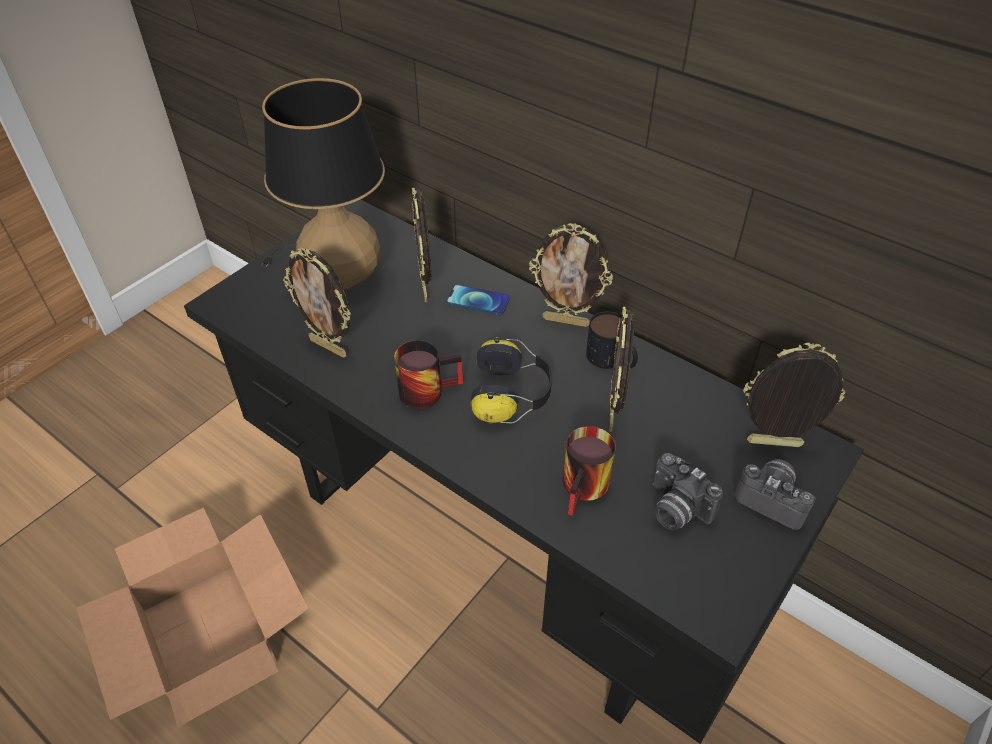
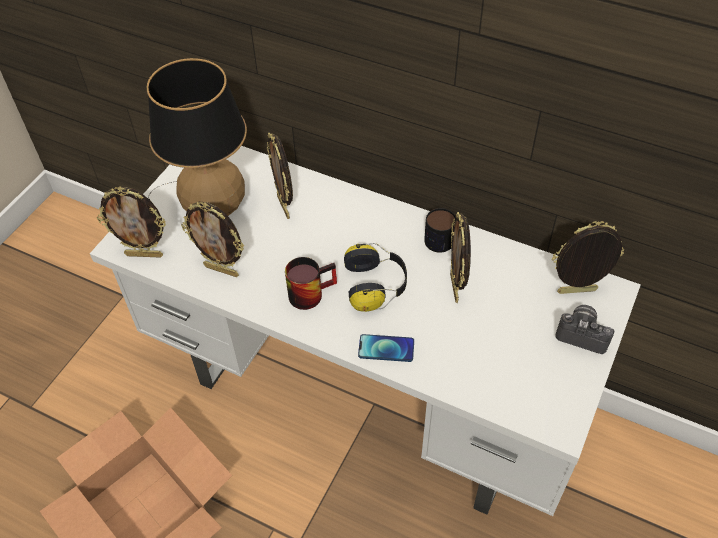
camera: 10 degrees left, 5 degrees up
(478, 301) = (329, 211): phone -> phone (386, 348)
(498, 545) = (364, 396): black desk -> white desk
(566, 321) = (403, 217): picture frame -> picture frame (144, 254)
(587, 489) = (449, 350): mug -> none
(674, 509) = (515, 354): camera -> none

